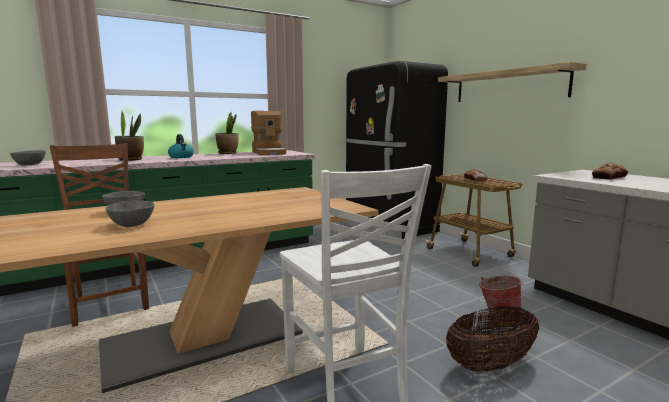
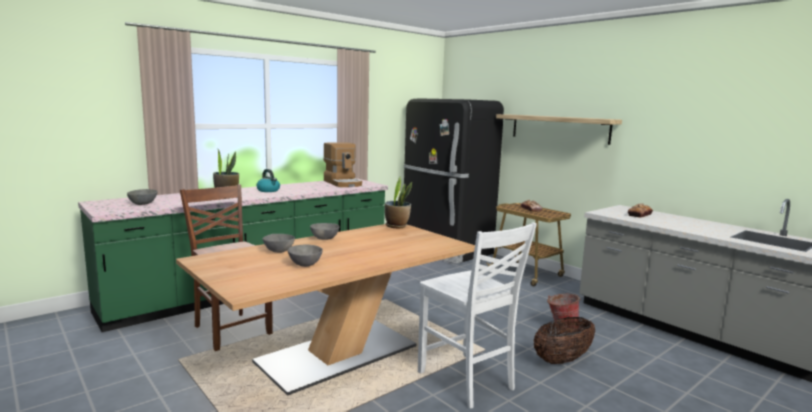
camera: 10 degrees left, 0 degrees up
(197, 200) = (324, 238): none -> grey bowl
(228, 153) = (304, 184): potted plant -> potted plant (397, 226)

